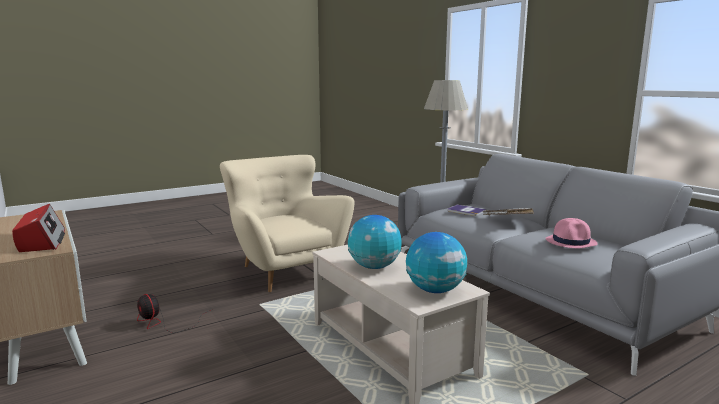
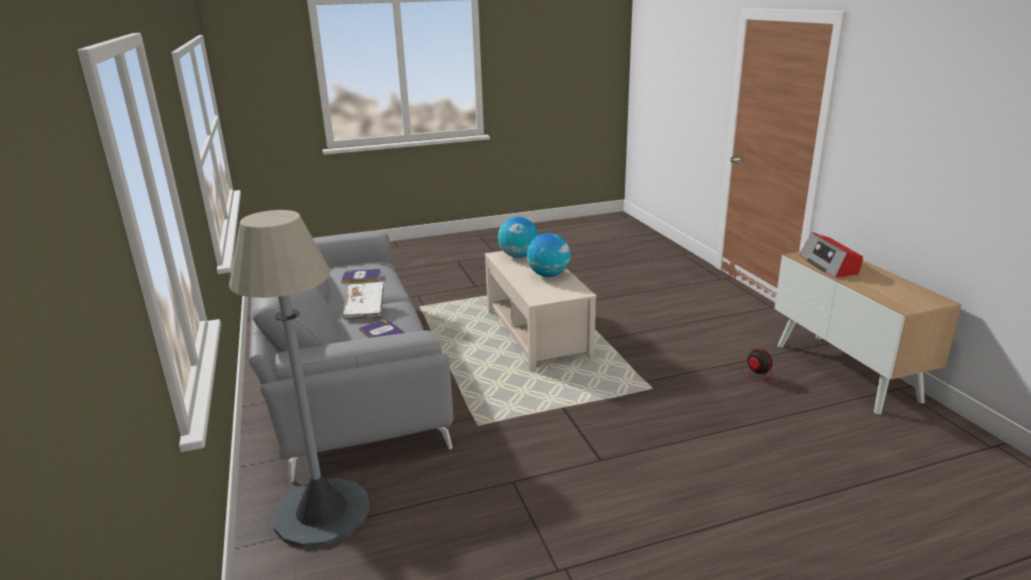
camera: 165 degrees left, 10 degrees up
(284, 271) = (628, 445): beige armchair -> none
(571, 242) = (361, 276): pink hat -> book

